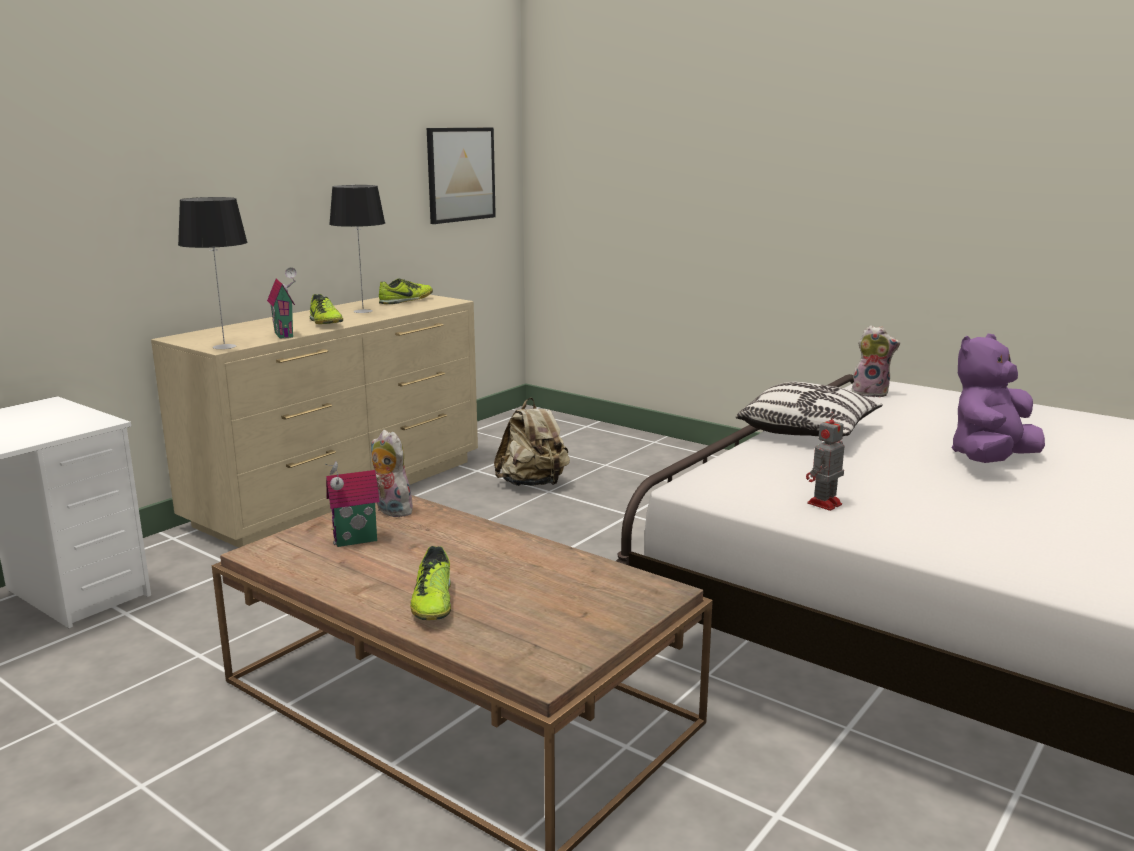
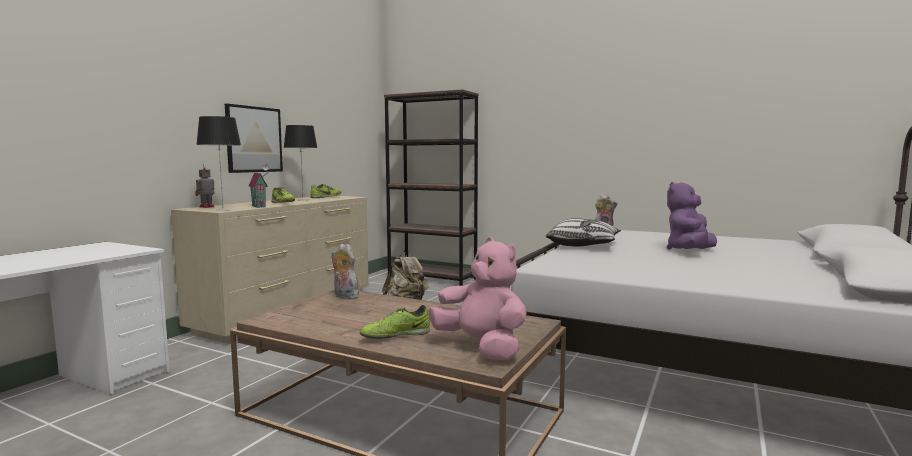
camera: 10 degrees left, 10 degrees down
(355, 541) = (328, 311): toy house -> none
(433, 603) = (395, 336): shoe -> shoe turned 75 degrees clockwise
(460, 174) = (353, 132): picture -> picture (254, 139)
(548, 640) = (481, 348): none -> pink plush toy
(594, 431) = (432, 278): none -> brown bookcase
(823, 504) = (618, 269): toy robot -> toy robot (206, 207)

